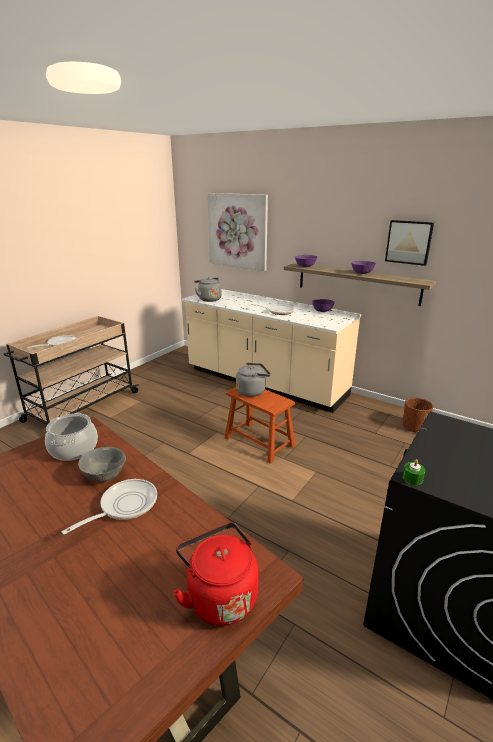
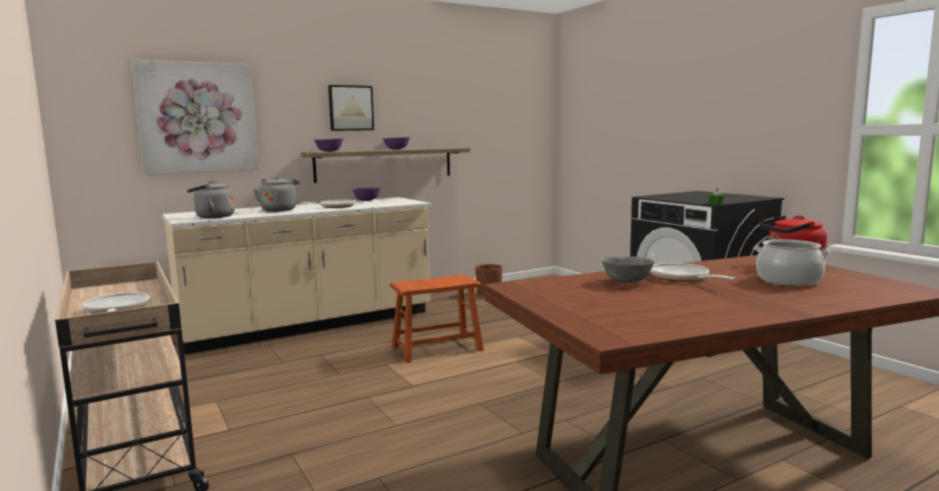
camera: 65 degrees left, 15 degrees down
(74, 449) = (561, 290): cooking pot -> cooking pot (788, 280)
(252, 391) = (419, 282): grey kettle -> grey kettle (279, 210)
(409, 242) = (428, 113): picture -> picture (350, 108)

